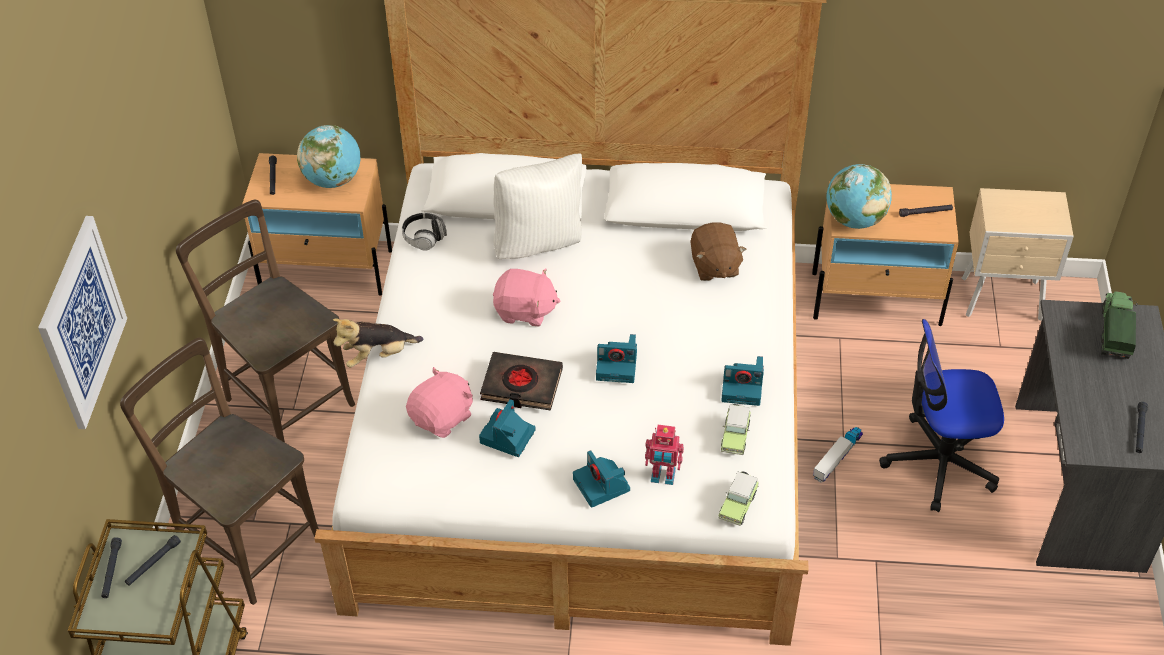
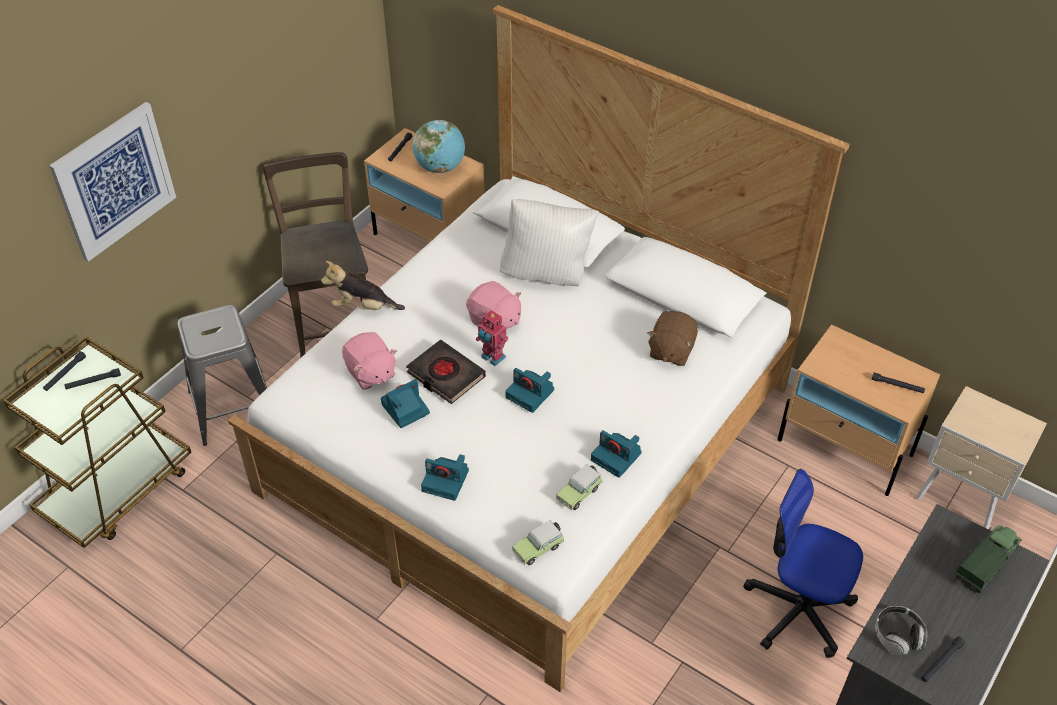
camera: 30 degrees right, 0 degrees up
(246, 540) = (233, 408): brown chair -> grey stool
(424, 237) = (465, 234): headphones -> headphones (897, 636)
(442, 417) = (370, 373): pink plush toy -> pink plush toy turned 75 degrees clockwise
(602, 485) = (446, 480): camera -> camera turned 75 degrees counterclockwise
(662, 477) = (497, 497): toy robot -> toy robot (492, 358)
(837, 457) = (713, 561): toy truck -> none
(854, 220) = (828, 365): globe -> none

